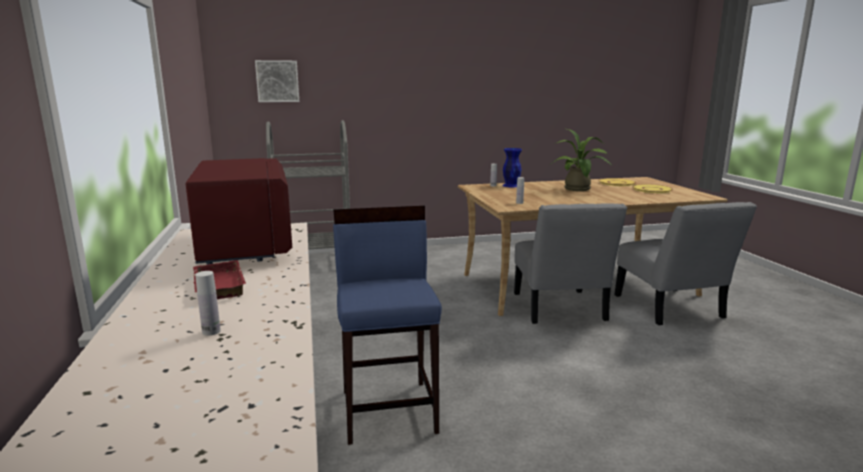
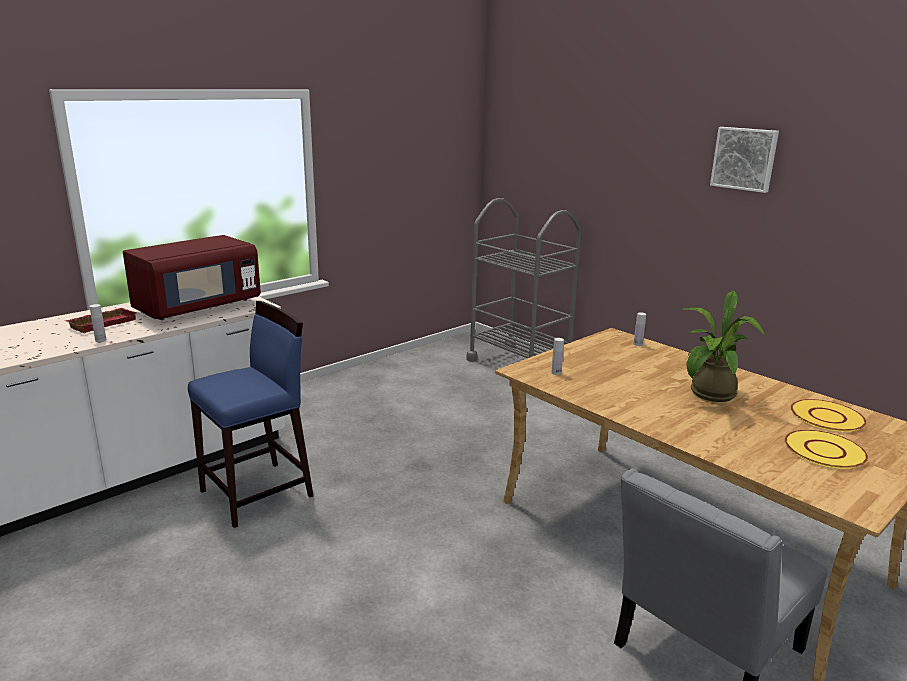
camera: 60 degrees right, 5 degrees up
(211, 331) = (21, 342): white bottle -> white bottle (100, 340)
(277, 81) = (536, 153): picture -> picture (744, 159)
(511, 185) = (658, 353): blue vase -> none
(560, 309) = (573, 542): grey chair -> none

